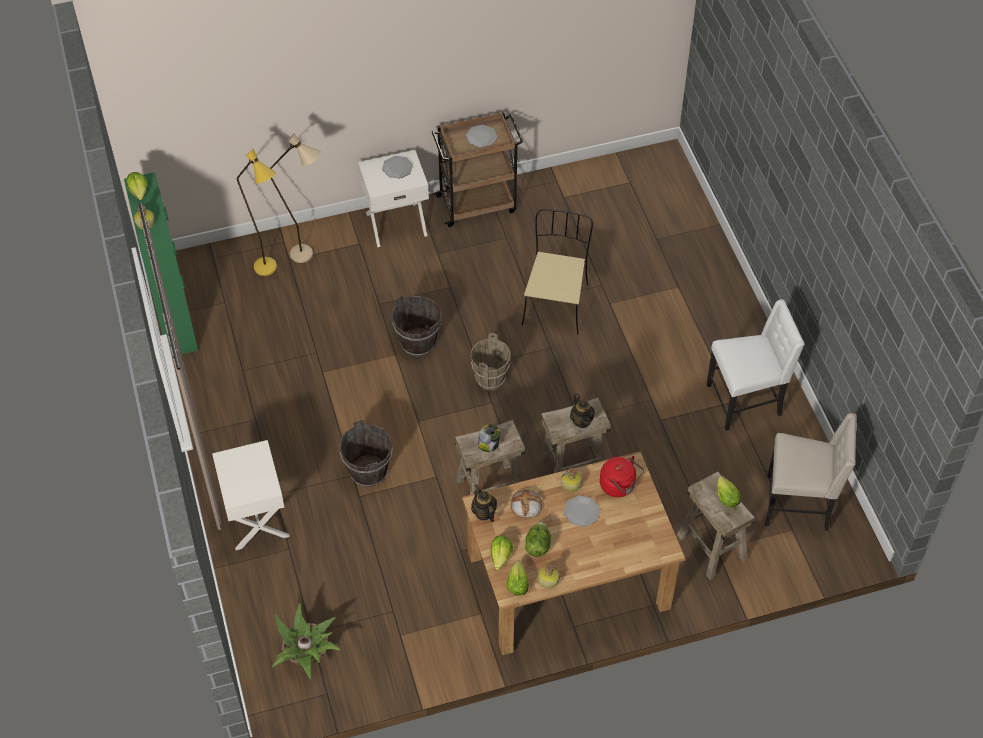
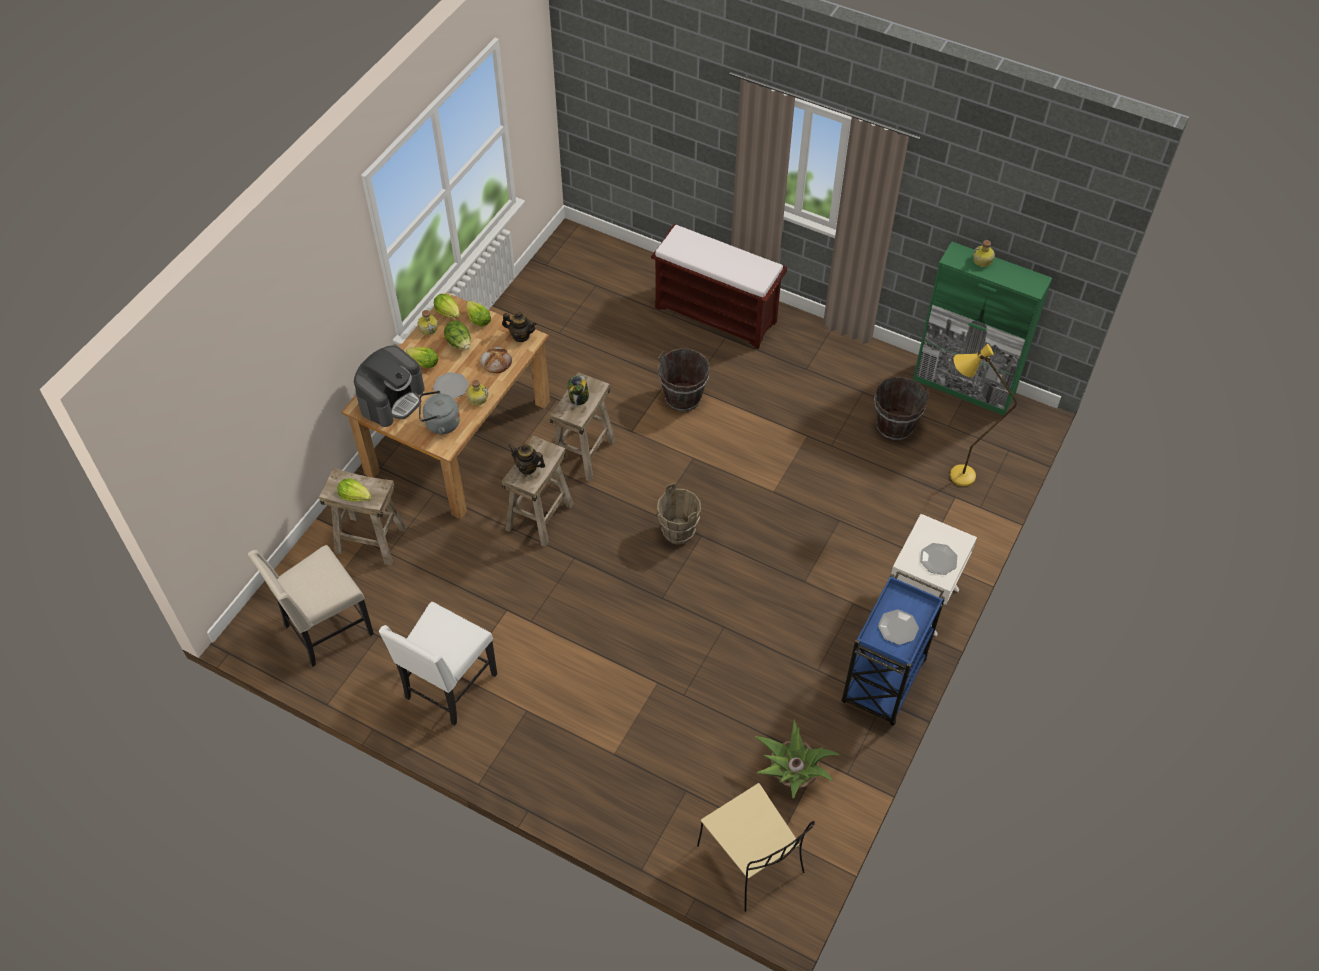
camera: 135 degrees right, 0 degrees up
(139, 191) = (1025, 277): lettuce -> lettuce (423, 363)
(255, 519) = (717, 314): white nightstand -> brown bench
(307, 657) = (582, 272): potted plant -> potted plant (791, 776)
(309, 256) = (944, 512): beige floor lamp -> none
(418, 342) = (769, 515): brown bucket -> brown bucket (894, 426)
(478, 203) = (883, 683): brown cart -> blue cart
(555, 303) = (702, 642): beige chair -> beige chair (752, 861)
(619, 486) = (440, 424): red kettle -> grey kettle
(636, 537) = (392, 399): none -> coffee machine

